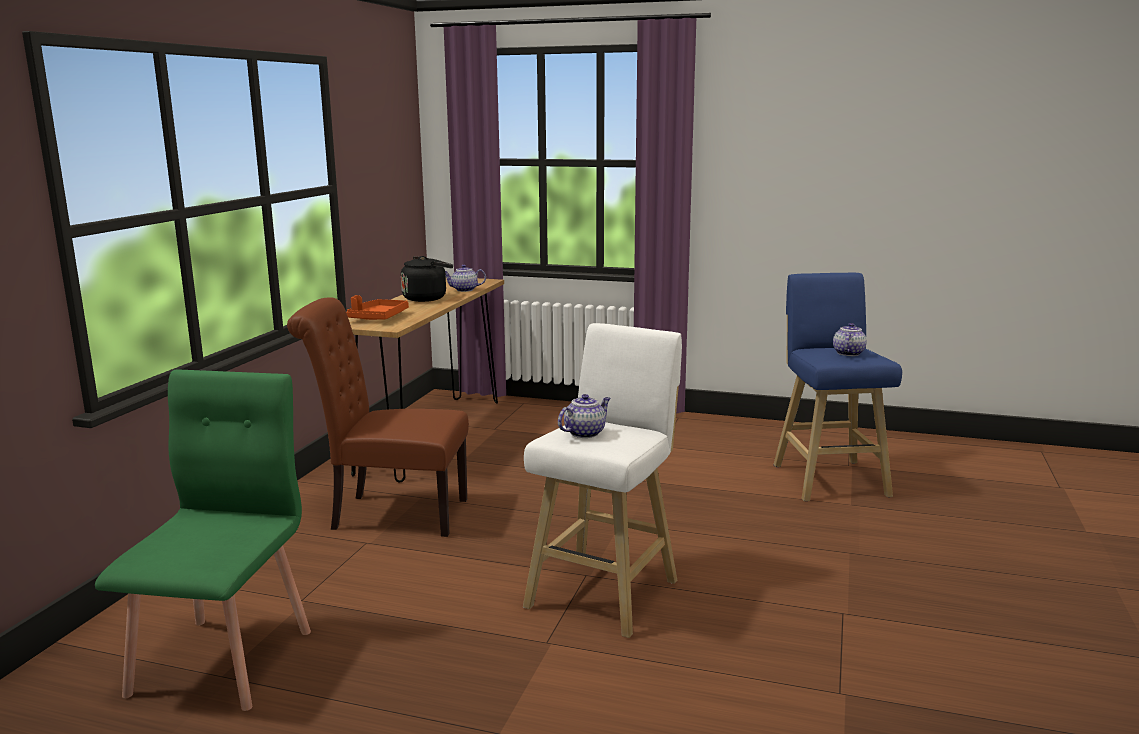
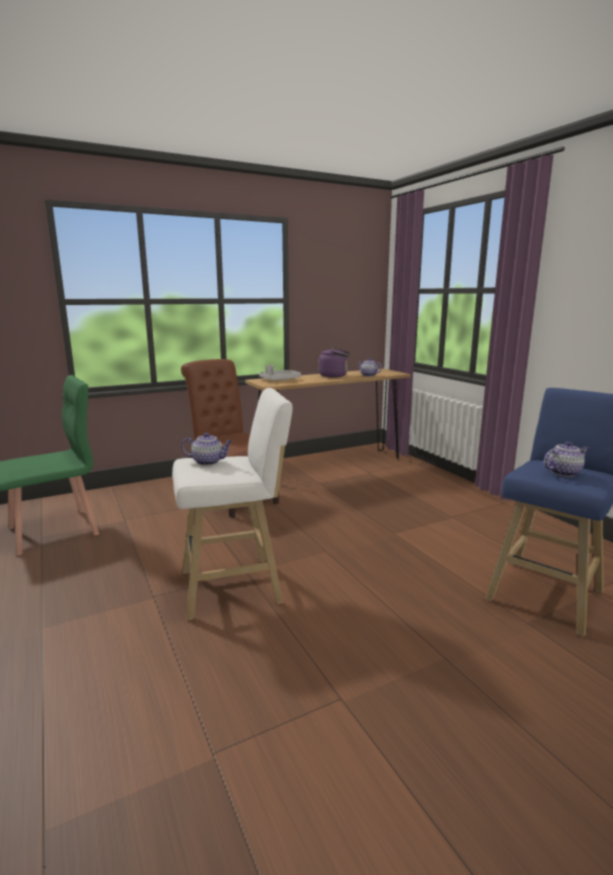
camera: 45 degrees right, 0 degrees up
(378, 318) = (279, 380): orange tray -> grey tray
(427, 298) = (335, 376): black kettle -> purple kettle

